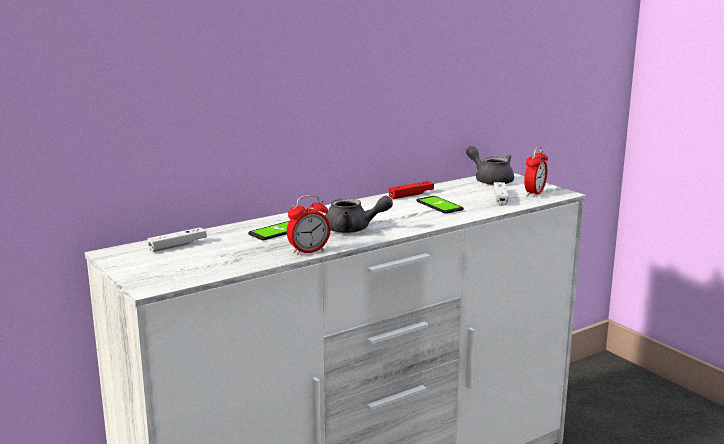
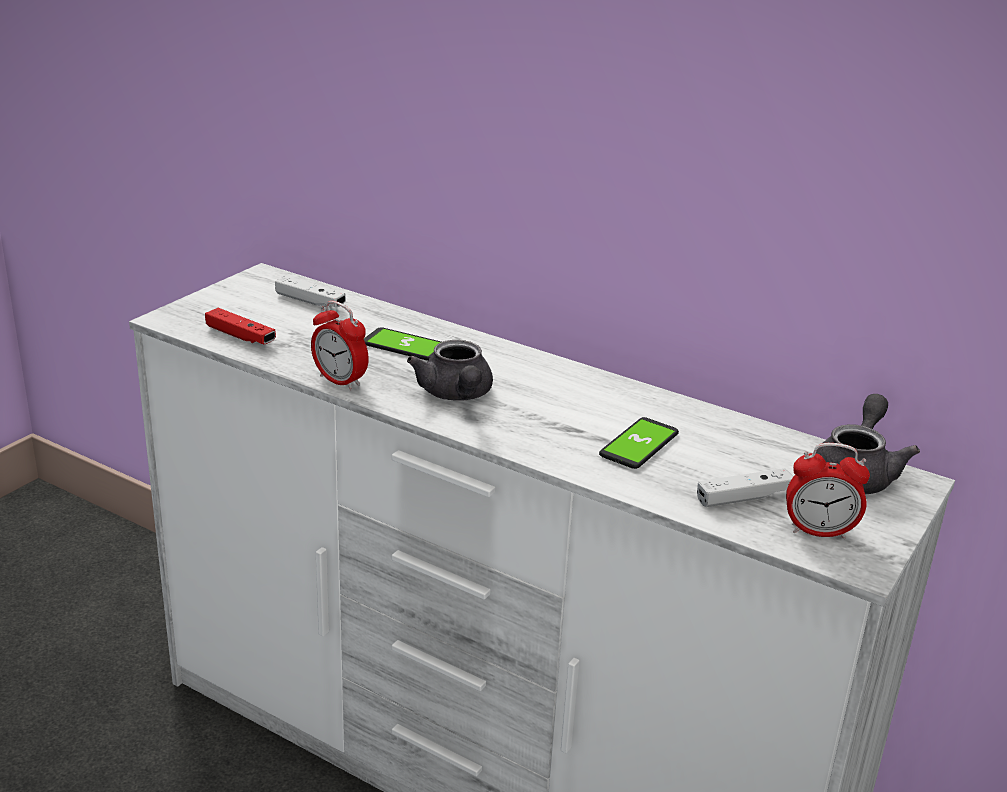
camera: 65 degrees right, 10 degrees up
(411, 195) = (674, 411): red game controller -> red game controller (240, 336)

